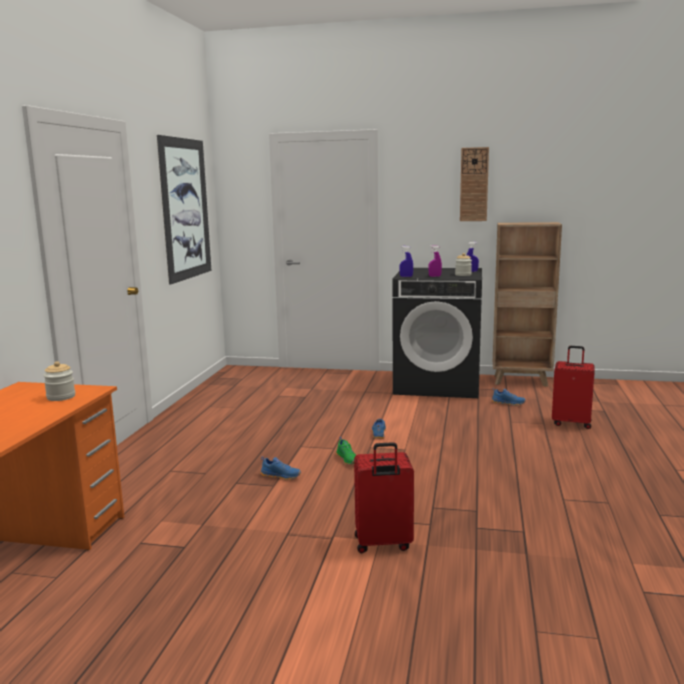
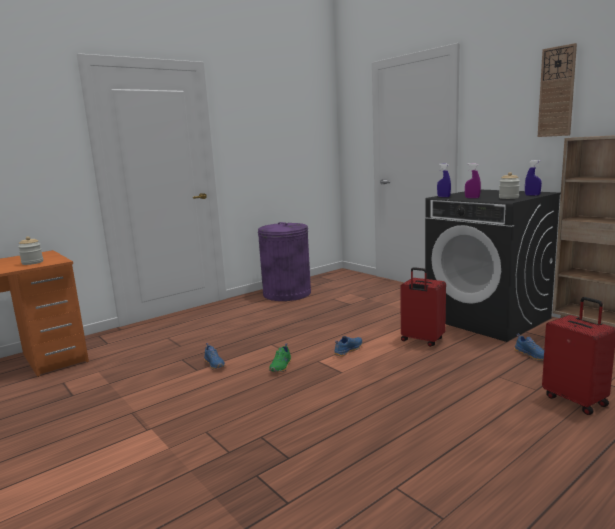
camera: 40 degrees right, 0 degrees up
(185, 209) = (287, 133): picture -> none
(218, 400) = (287, 293): none -> purple trash can
(383, 544) = (165, 452): red suitcase -> red suitcase (421, 340)

